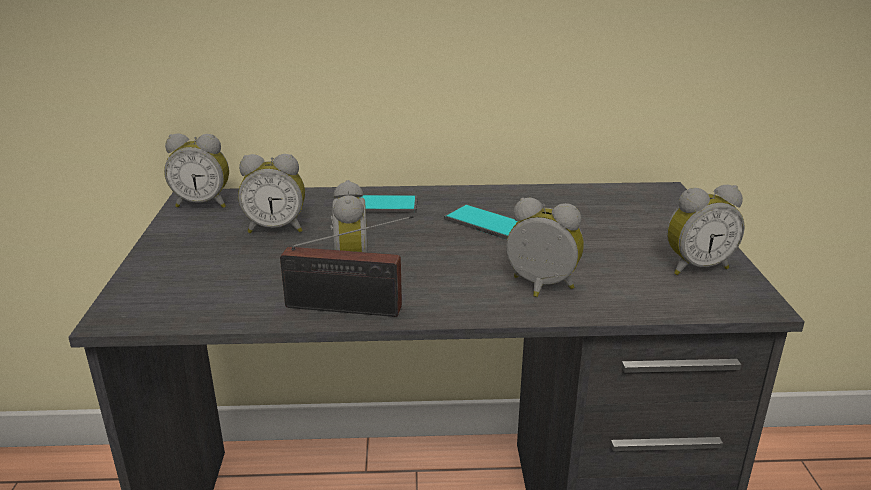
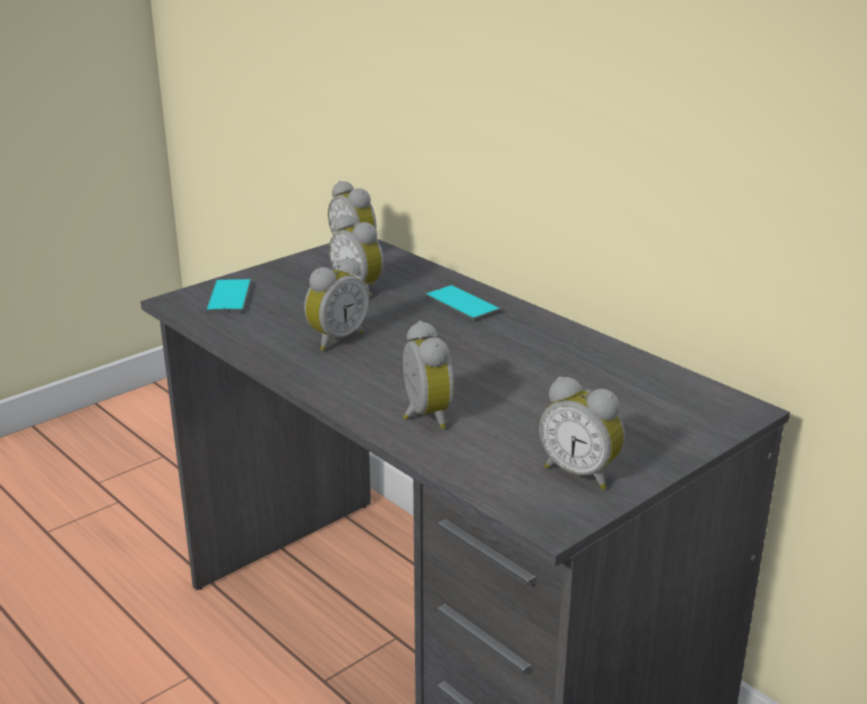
camera: 50 degrees right, 0 degrees up
(350, 308) = (285, 361): radio -> none
(485, 223) = (504, 355): phone -> phone (229, 297)

